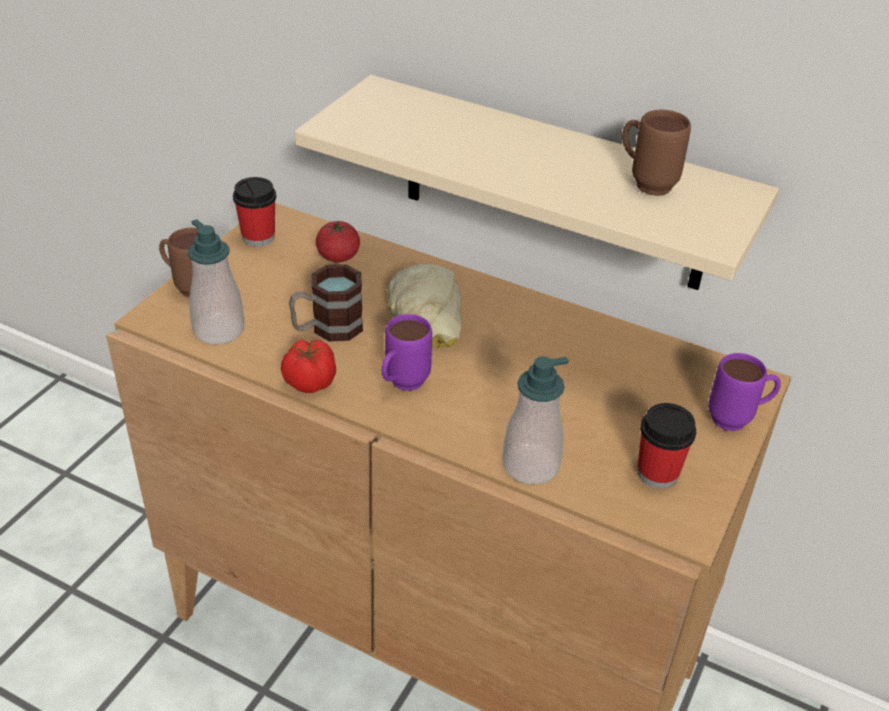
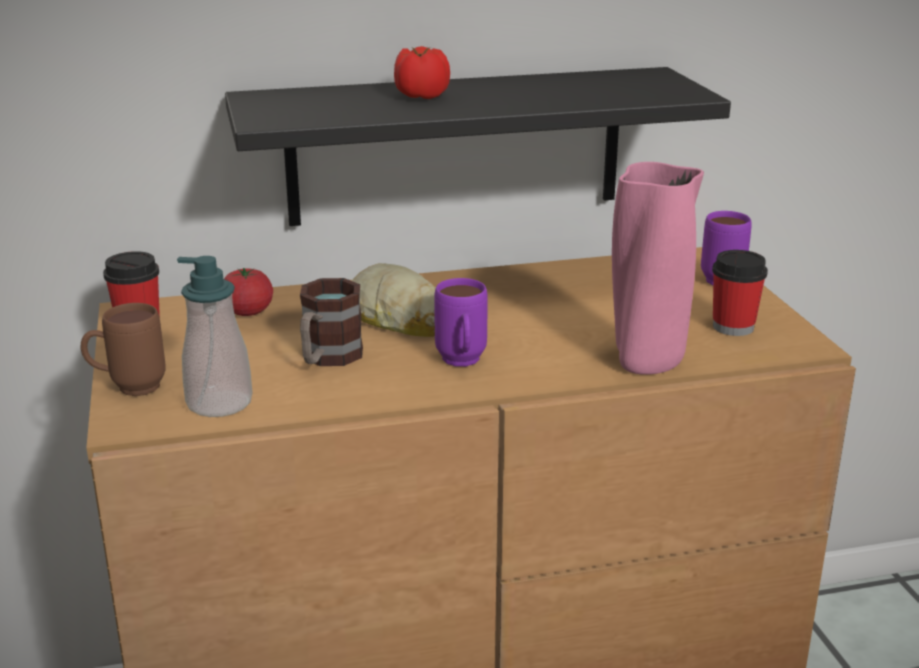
camera: 40 degrees left, 15 degrees down
(309, 382) = (376, 397): tomato -> tomato (420, 96)
(530, 465) = (646, 363): soap dispenser -> pink vase
(553, 185) = (455, 146): beige shelf -> black shelf
(645, 183) = (584, 85): brown mug -> none

